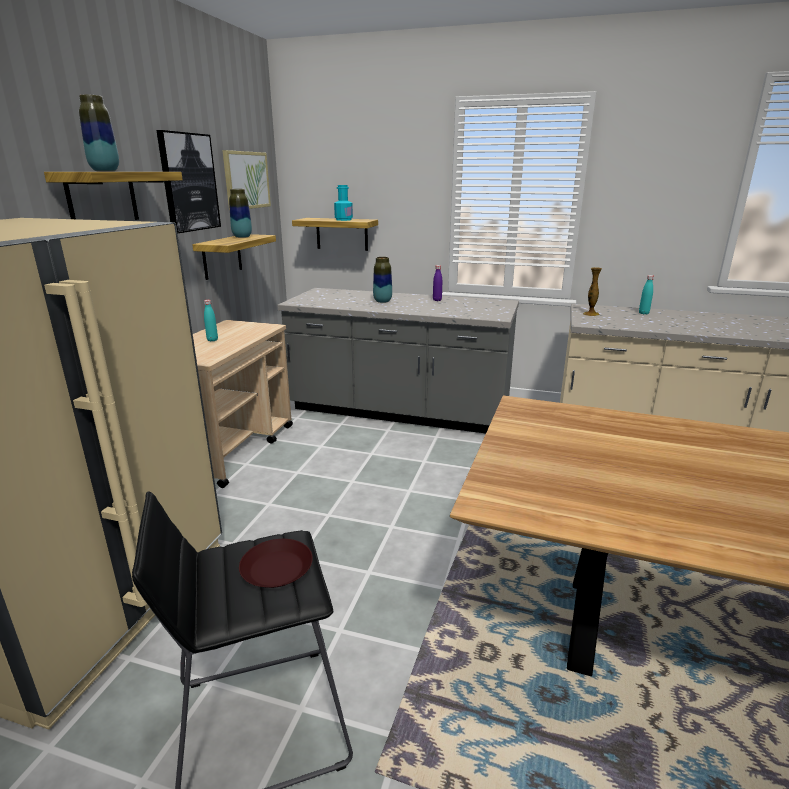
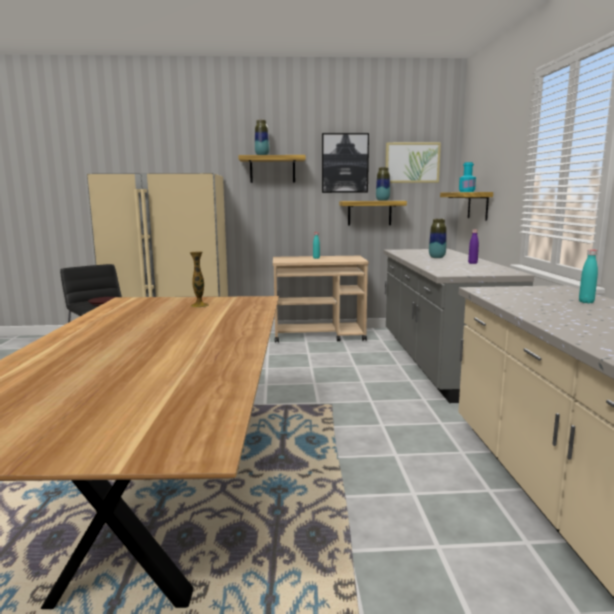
camera: 70 degrees right, 10 degrees down
(591, 314) = (527, 289): vase -> vase (199, 305)

